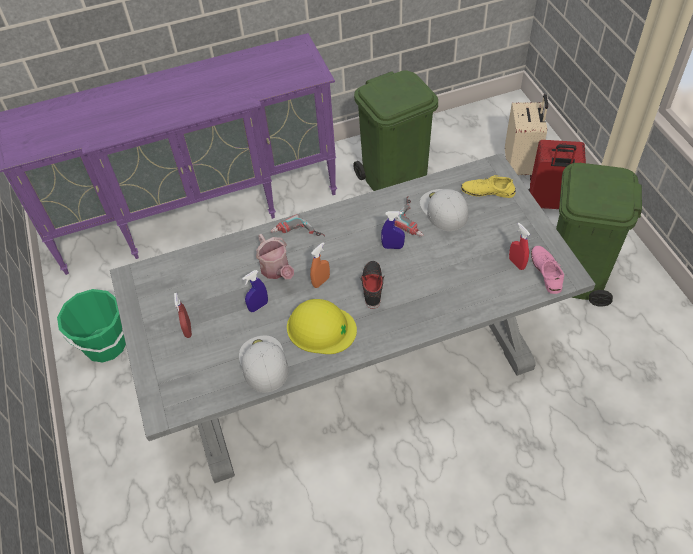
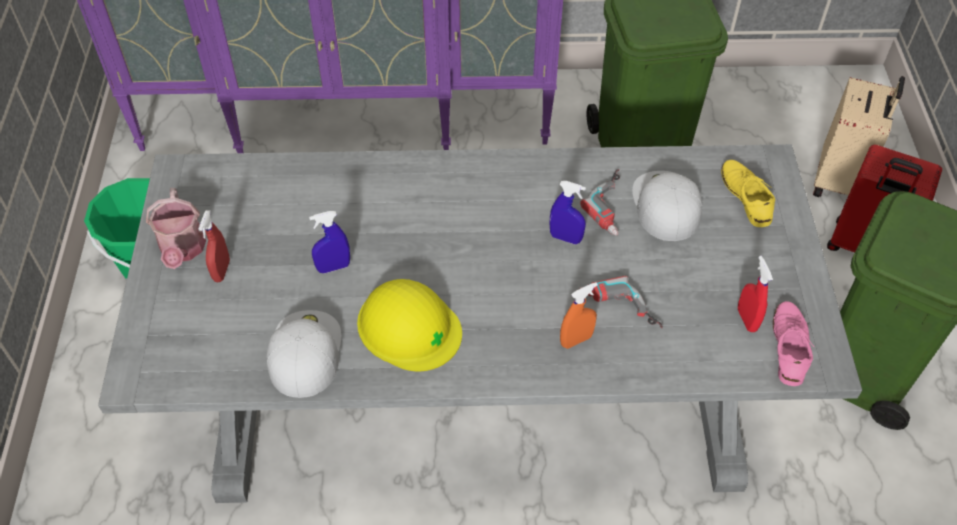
camera: 15 degrees right, 0 degrees up
(277, 271) = (382, 223): watering can -> watering can (183, 250)
(297, 235) = (433, 180): power drill -> power drill (616, 311)
(321, 281) = (438, 258): orange spray bottle -> orange spray bottle (576, 340)
(372, 286) = (509, 287): black shoe -> none
(488, 191) = (746, 196): yellow shoe -> yellow shoe turned 45 degrees clockwise

